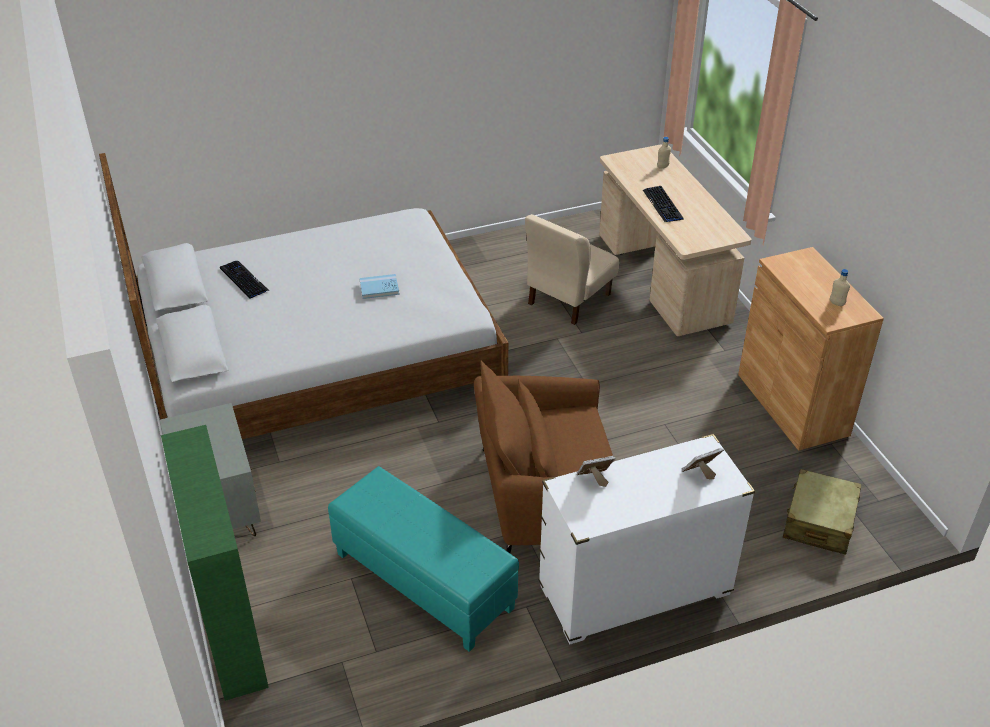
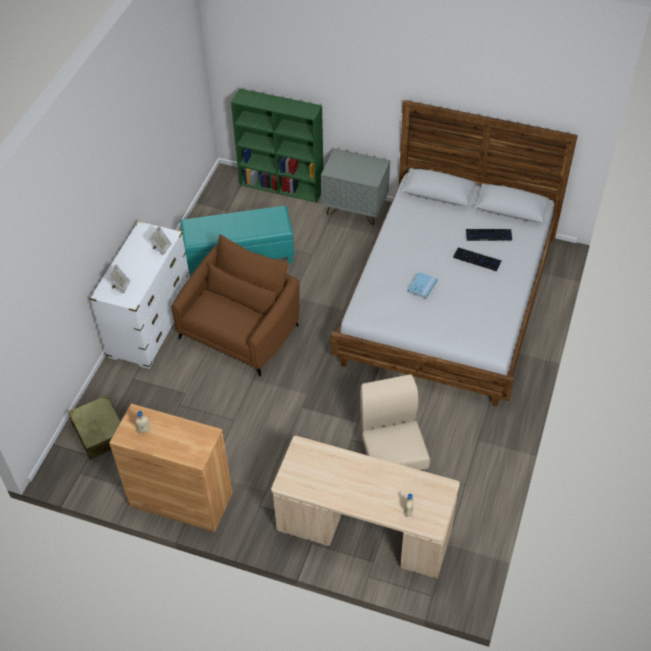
camera: 130 degrees right, 10 degrees up
(663, 205) = (359, 470): keyboard -> keyboard (477, 259)

